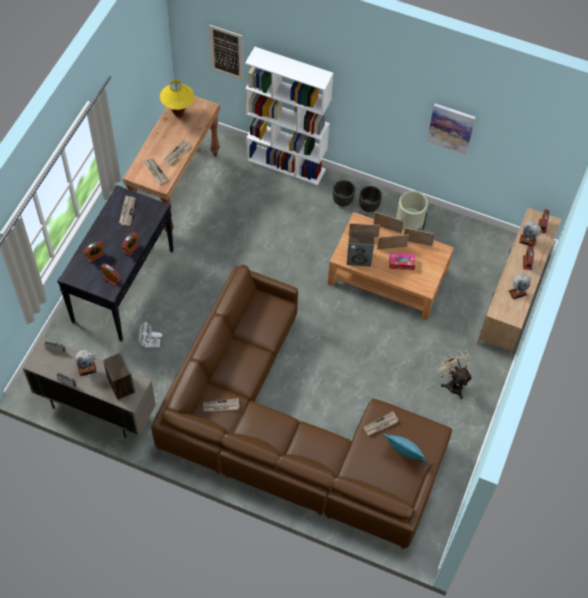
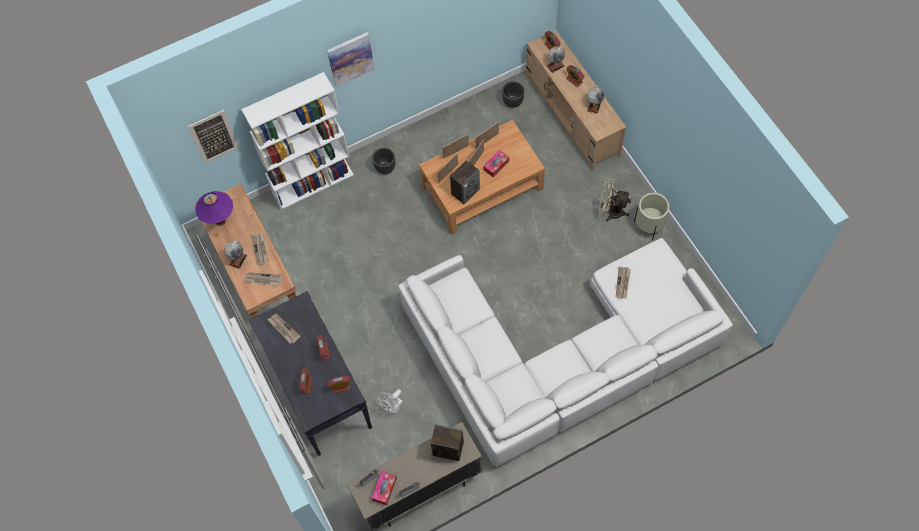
camera: 45 degrees left, 5 degrees up
(55, 365) = (384, 489): none -> tissue box
(87, 369) = (409, 466): globe -> globe (238, 259)
(178, 114) = (220, 221): yellow table lamp -> purple table lamp
(221, 406) = (514, 388): newspaper -> none
(292, 432) = (561, 355): brown sofa -> white sofa
(368, 207) = (407, 154): black planter -> black planter (512, 102)
(403, 455) = (661, 286): turquoise pillow -> none
(409, 226) = (450, 139): beige planter -> beige planter (648, 226)
(451, 128) = (440, 33): picture -> picture (350, 58)

